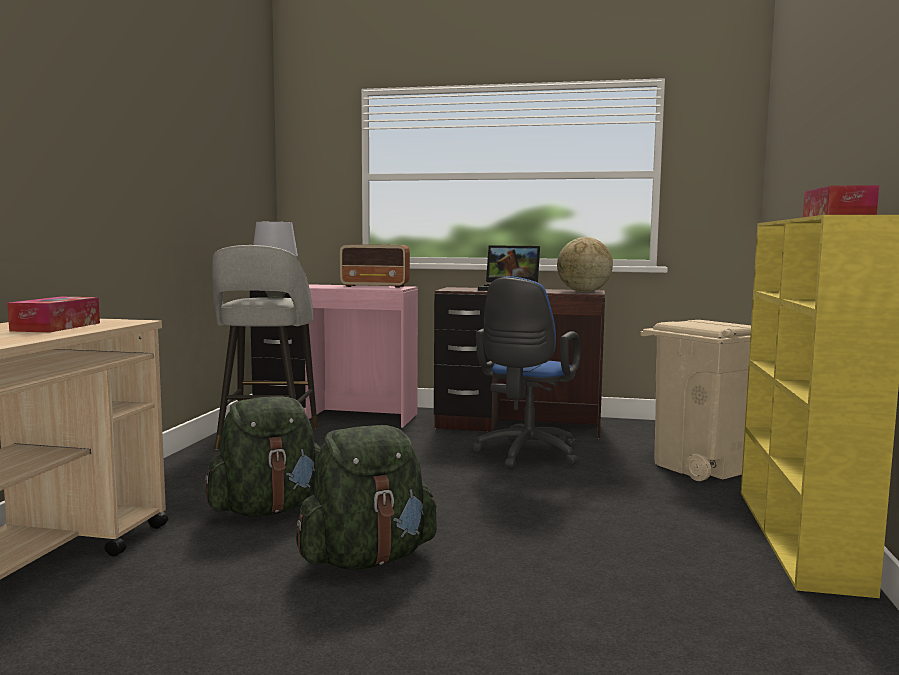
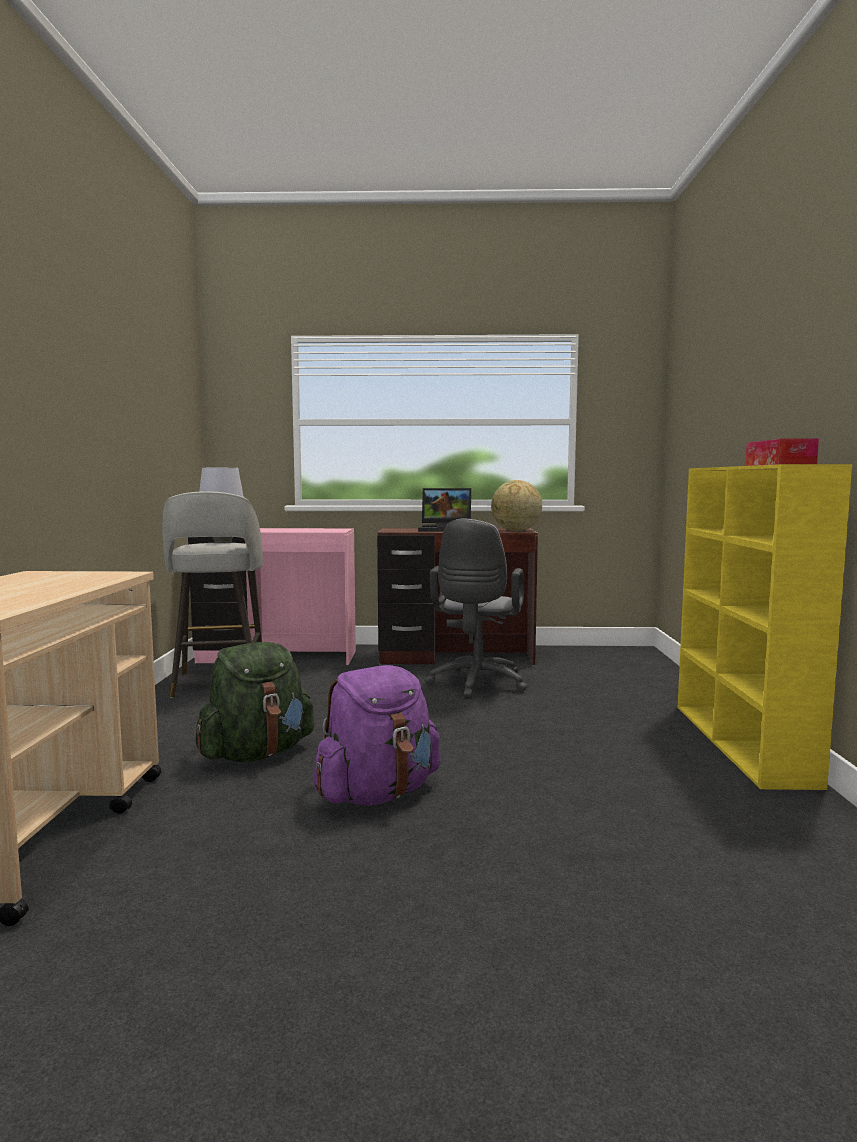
camera: 10 degrees left, 0 degrees up
(56, 327) = (55, 582): tissue box -> none
(367, 559) = (378, 794): green backpack -> purple backpack
(376, 286) = (314, 529): radio -> none
(525, 455) = (476, 685): blue office chair -> grey office chair
(700, 467) = (633, 686): beige trash can -> none

